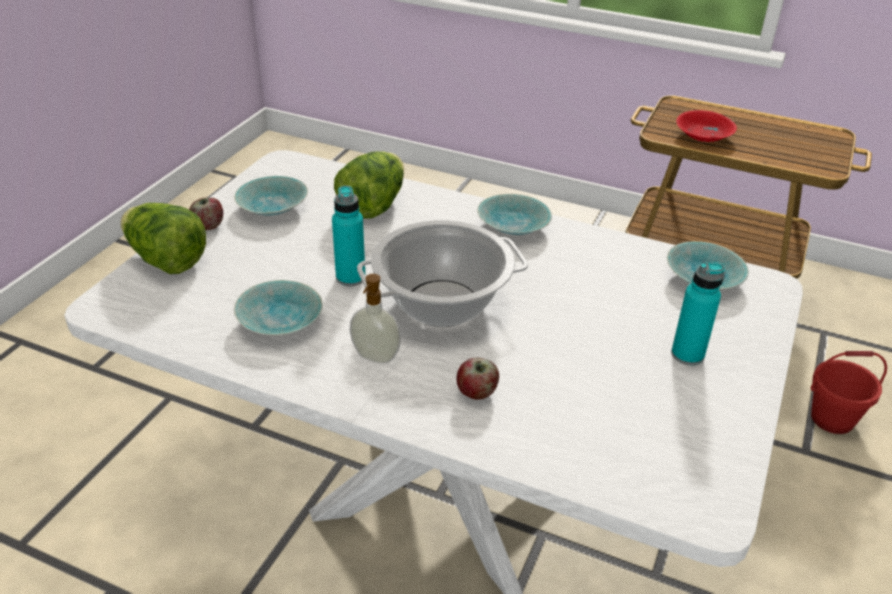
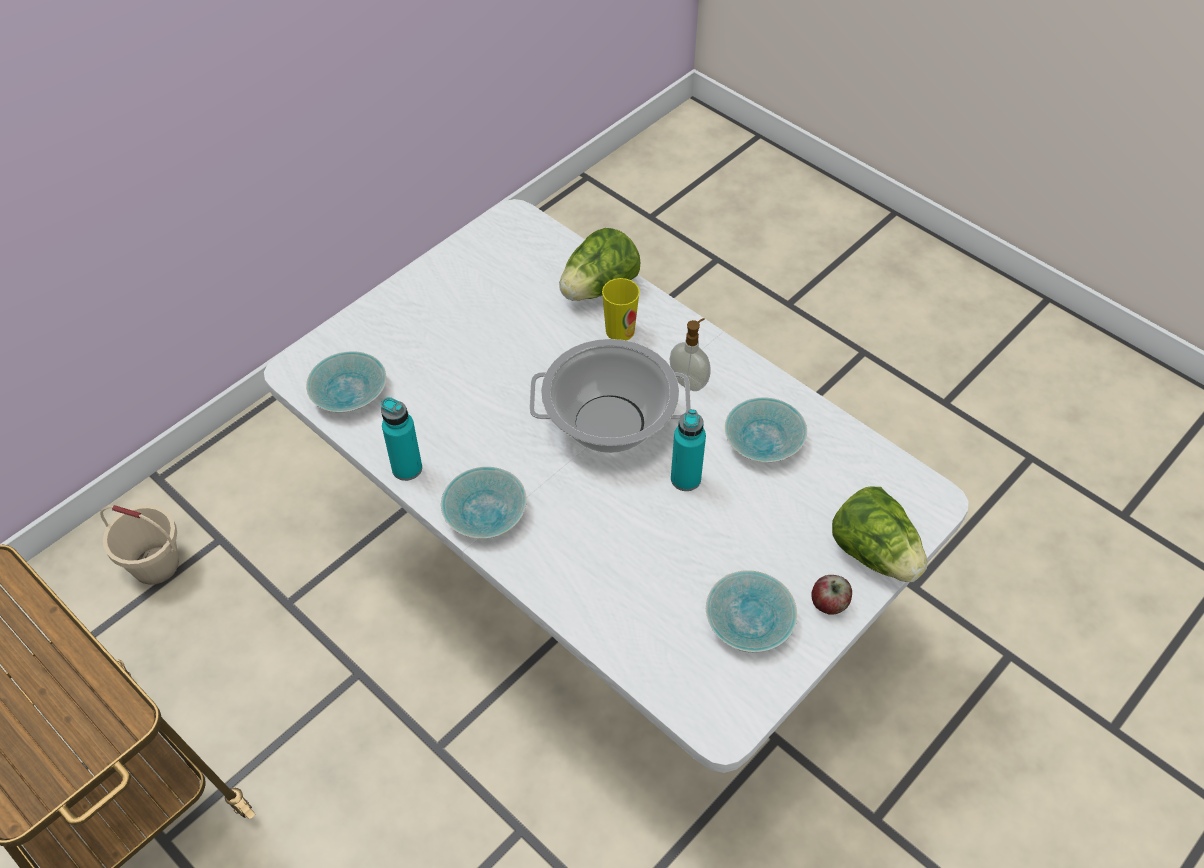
camera: 160 degrees left, 15 degrees up
(373, 205) = (627, 592): lettuce -> lettuce (599, 288)
(477, 393) = (620, 330): apple -> cup
(687, 354) = (434, 322): turquoise bottle -> turquoise bottle (407, 468)
(705, 136) = (64, 697): red bowl -> none
(832, 418) = (155, 565): red bucket -> beige bucket

